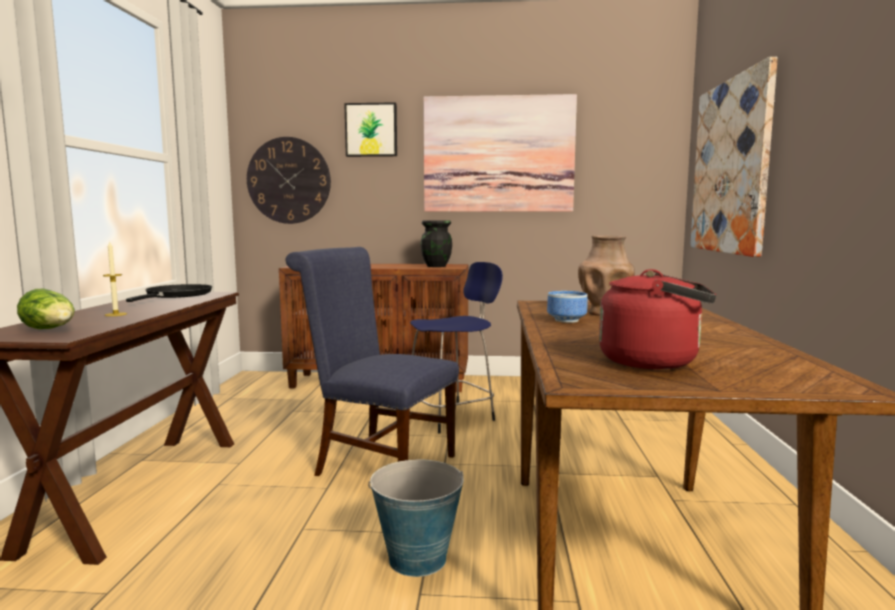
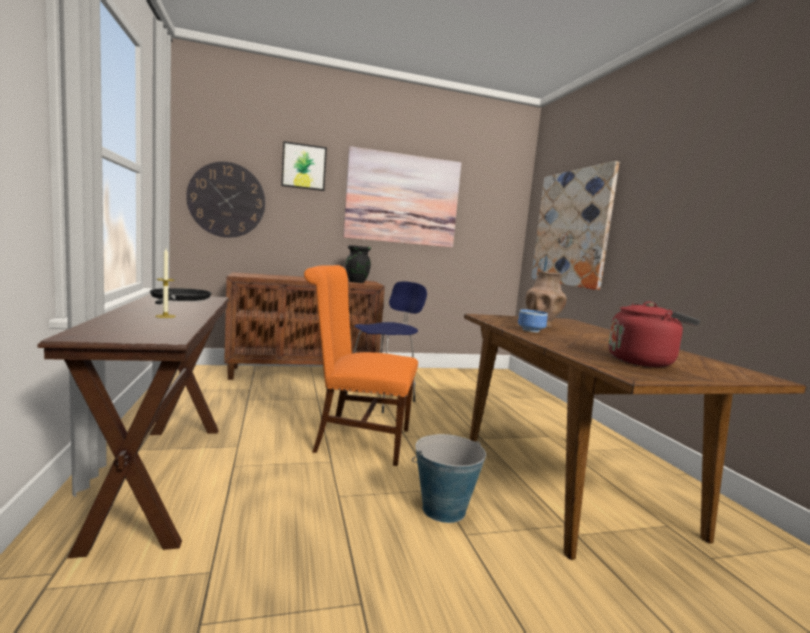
camera: 20 degrees left, 0 degrees up
(51, 330) = (137, 331): lettuce -> none
(378, 464) = (356, 440): blue chair -> orange chair

